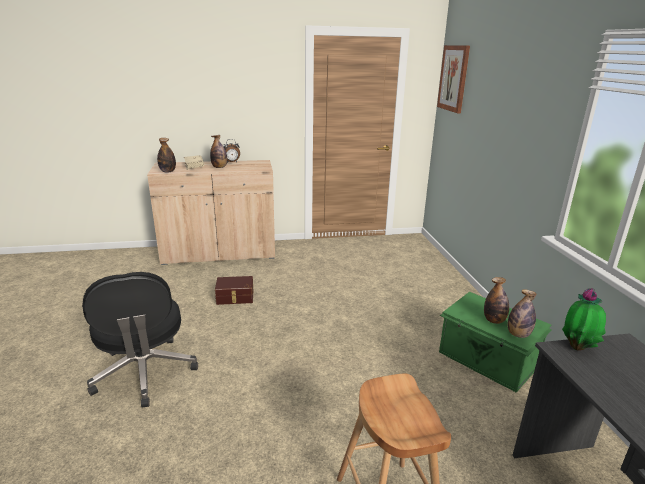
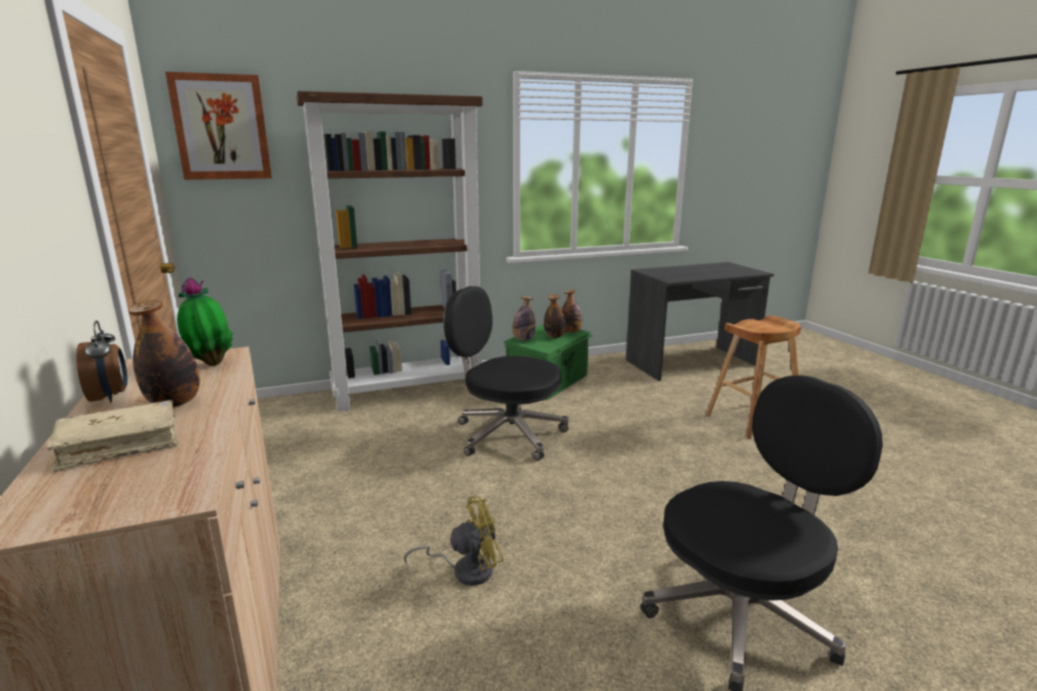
camera: 100 degrees left, 5 degrees down
(168, 171) = (192, 474): bottle -> bottle (523, 339)
(235, 297) = (465, 570): brown storage box -> yellow fan
(372, 323) = (507, 434): none -> black office chair
(450, 289) = (409, 391): none -> brown bookcase
(577, 347) = (663, 277): potted plant -> potted plant (211, 364)

